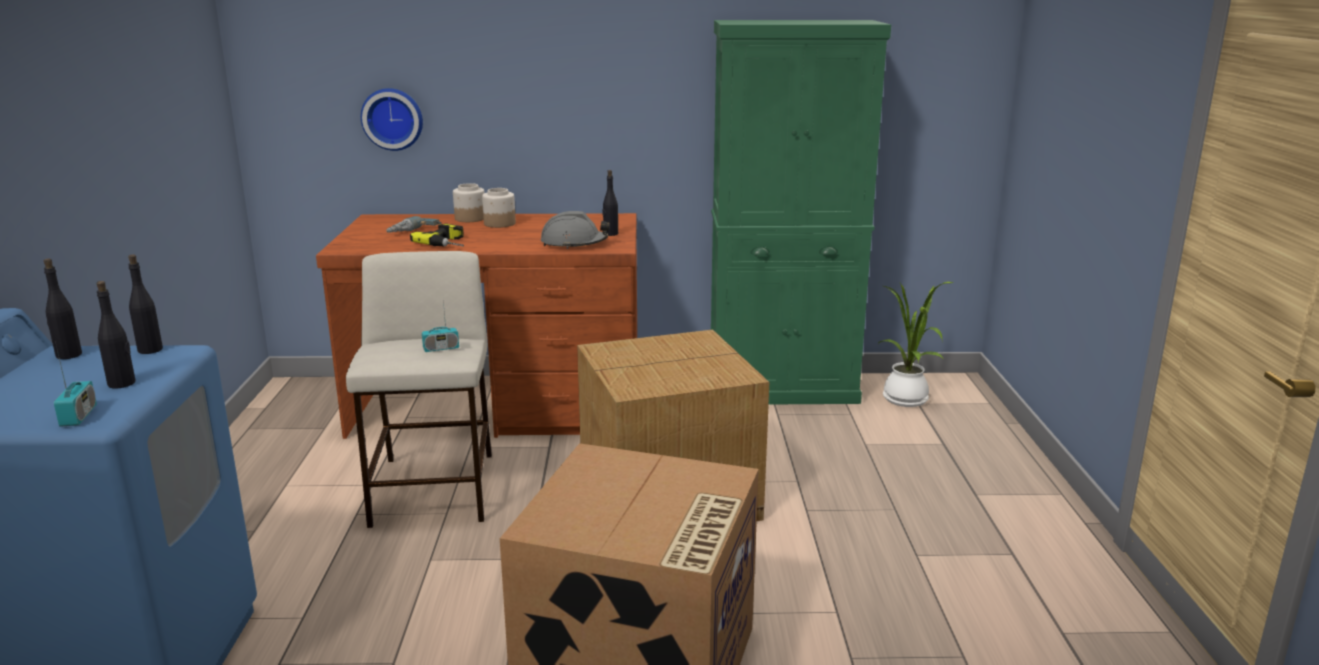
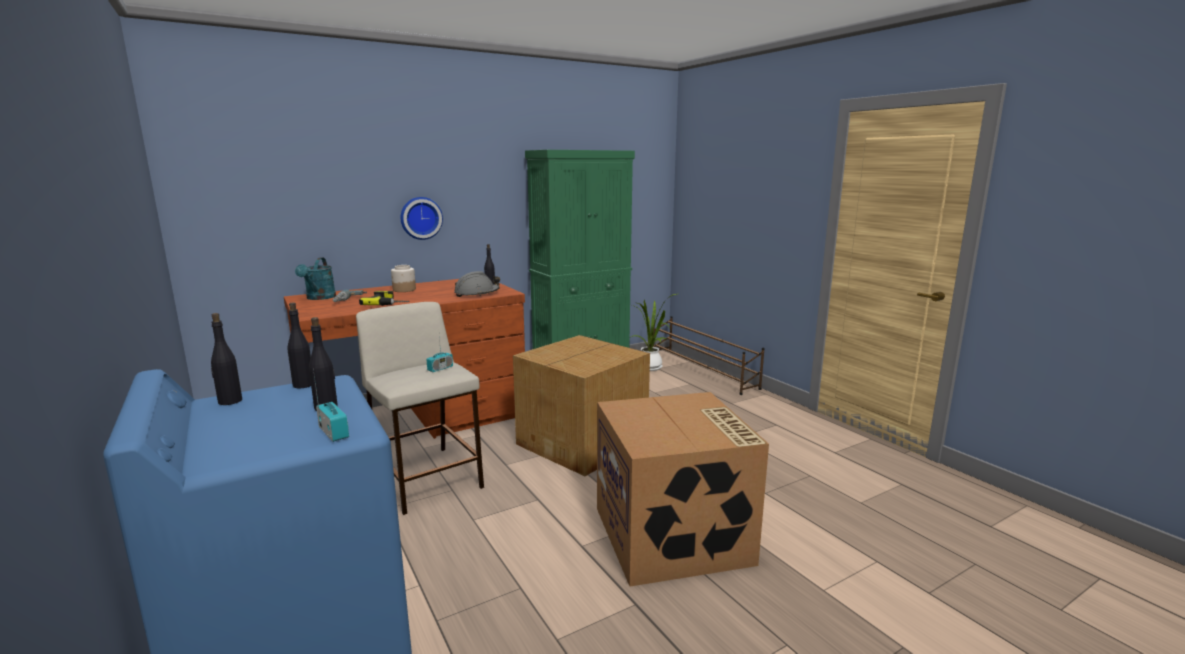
camera: 30 degrees left, 5 degrees down
(390, 223) = (319, 298): none -> turquoise watering can
(393, 118) = (307, 221): wall clock -> wall clock (420, 218)
(470, 218) = (376, 289): jar -> none
(991, 425) = (702, 371): none -> brown shoe rack

